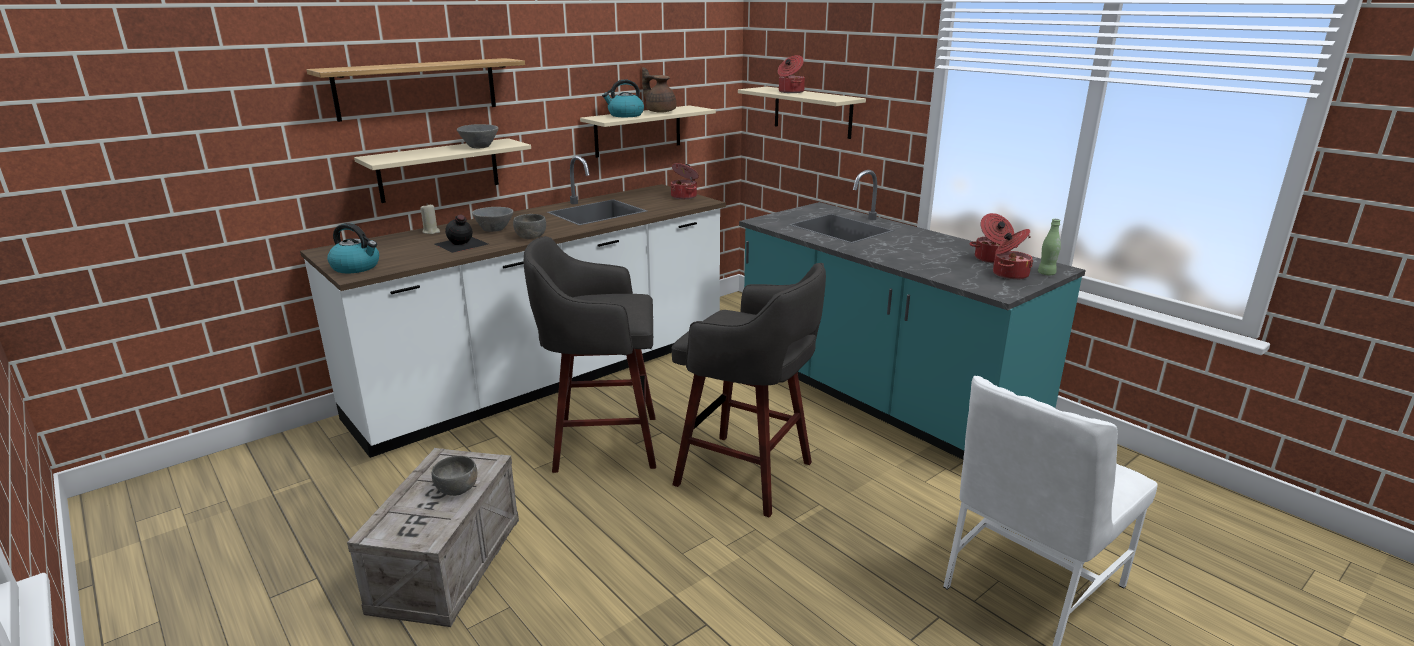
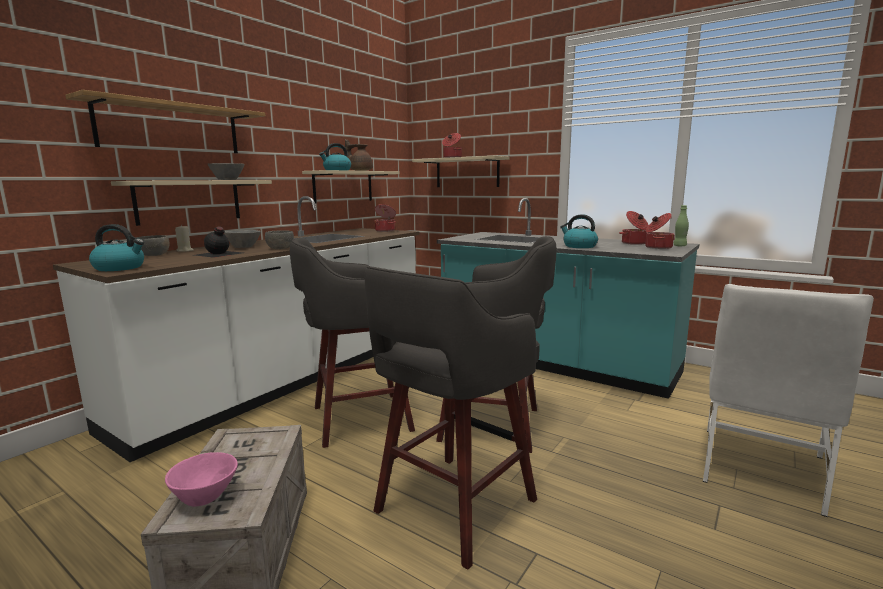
camera: 15 degrees left, 10 degrees down
(405, 518) = (207, 496): none -> pink bowl
(457, 489) = (257, 460): grey bowl -> grey bowl (154, 255)
(650, 563) = (452, 508): none -> grey stool
(904, 260) = (579, 246): none -> kettle

